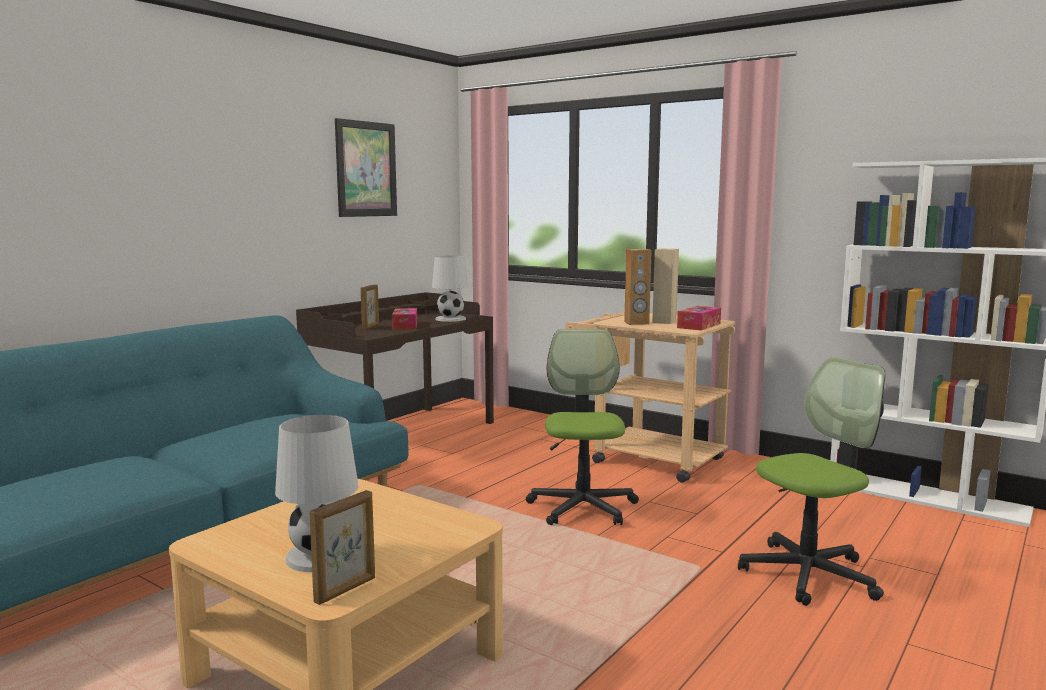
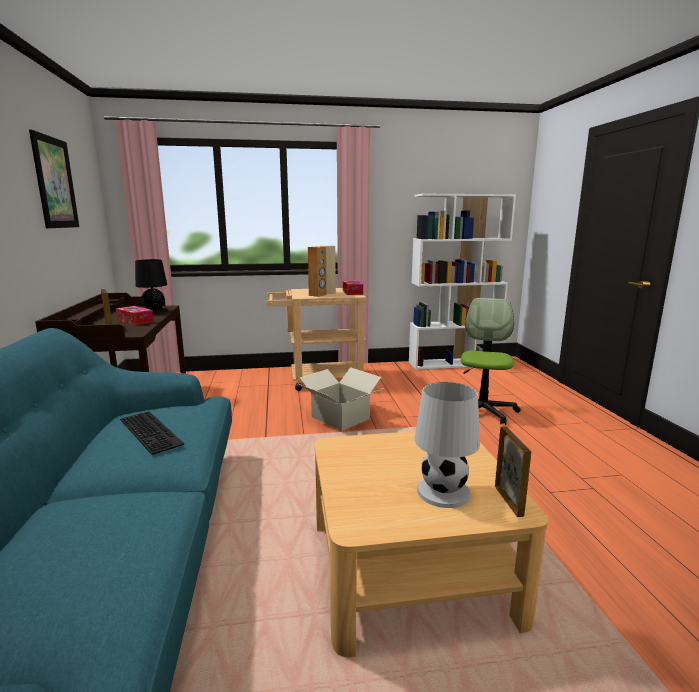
camera: 45 degrees left, 5 degrees up
(267, 429) = (152, 431): none -> keyboard
(450, 319) = (154, 311): white table lamp -> black table lamp
(582, 507) = (340, 417): office chair -> cardboard box

